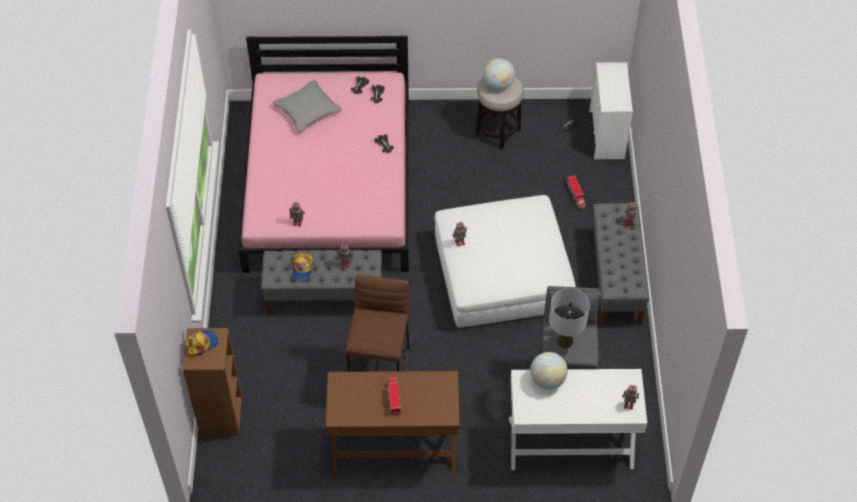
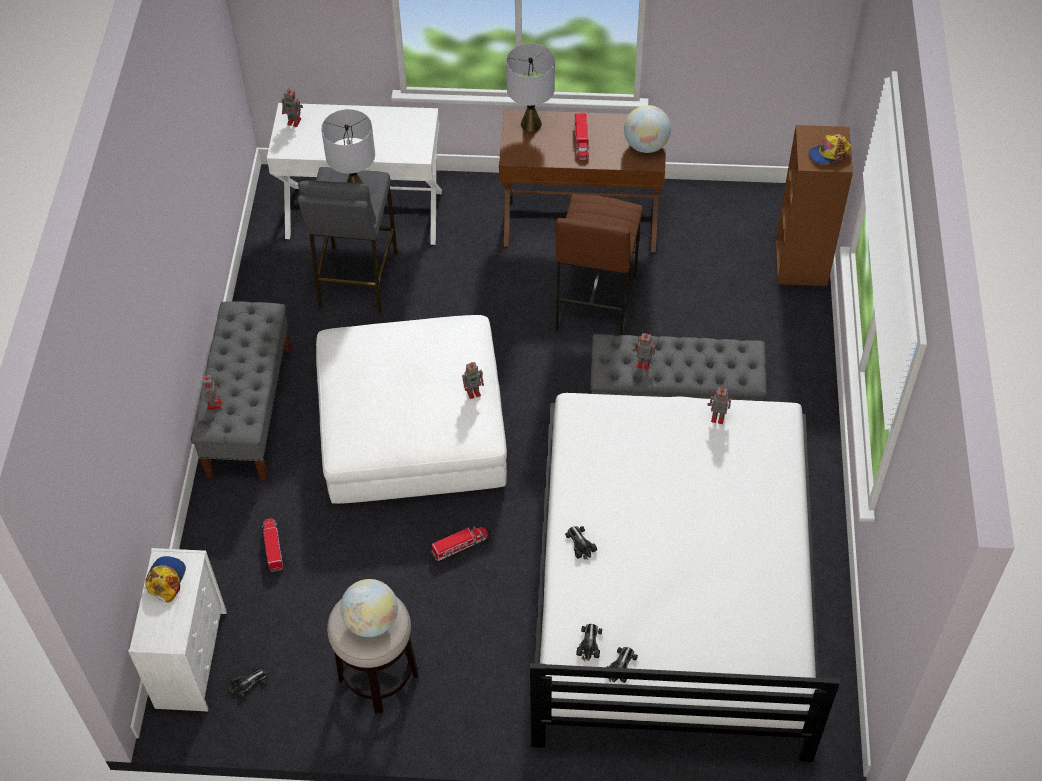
camera: 175 degrees left, 0 degrees up
(302, 268) = (706, 360): cap -> cap (166, 580)
(307, 110) = (714, 621): grey pillow -> none
(330, 184) = (671, 588): pink bed -> white bed
(435, 411) = (531, 124): none -> grey table lamp
(460, 201) = (460, 545): none -> toy truck
(547, 380) = (387, 150): globe -> globe (646, 145)

